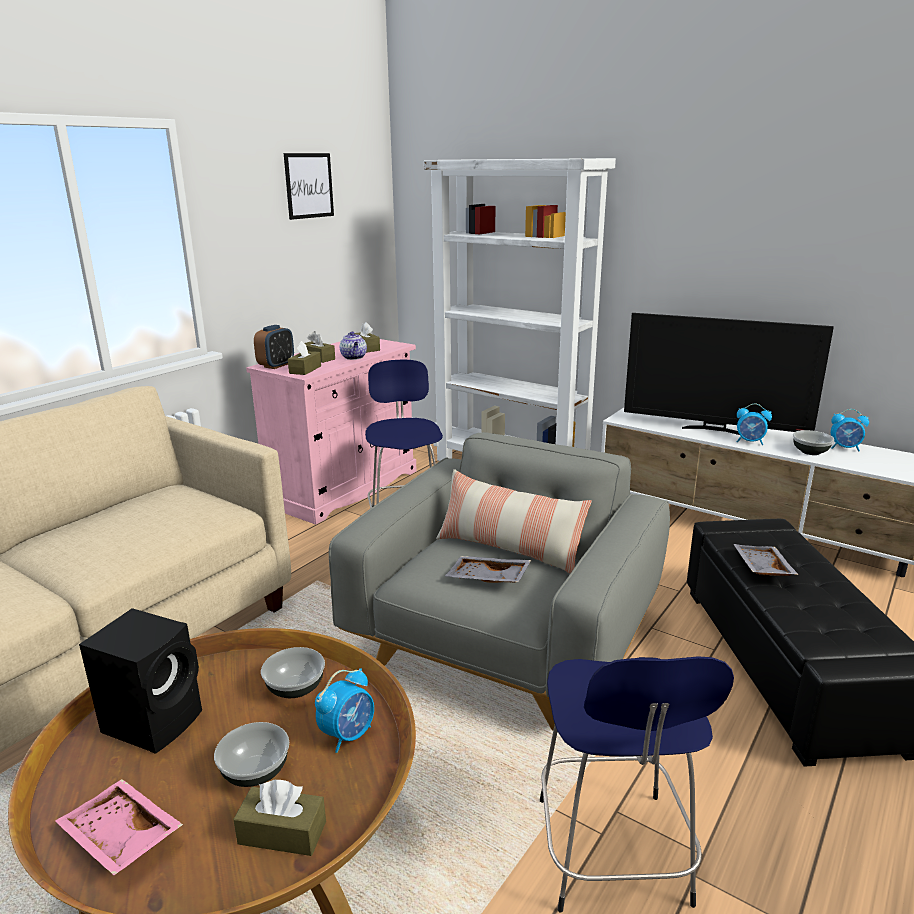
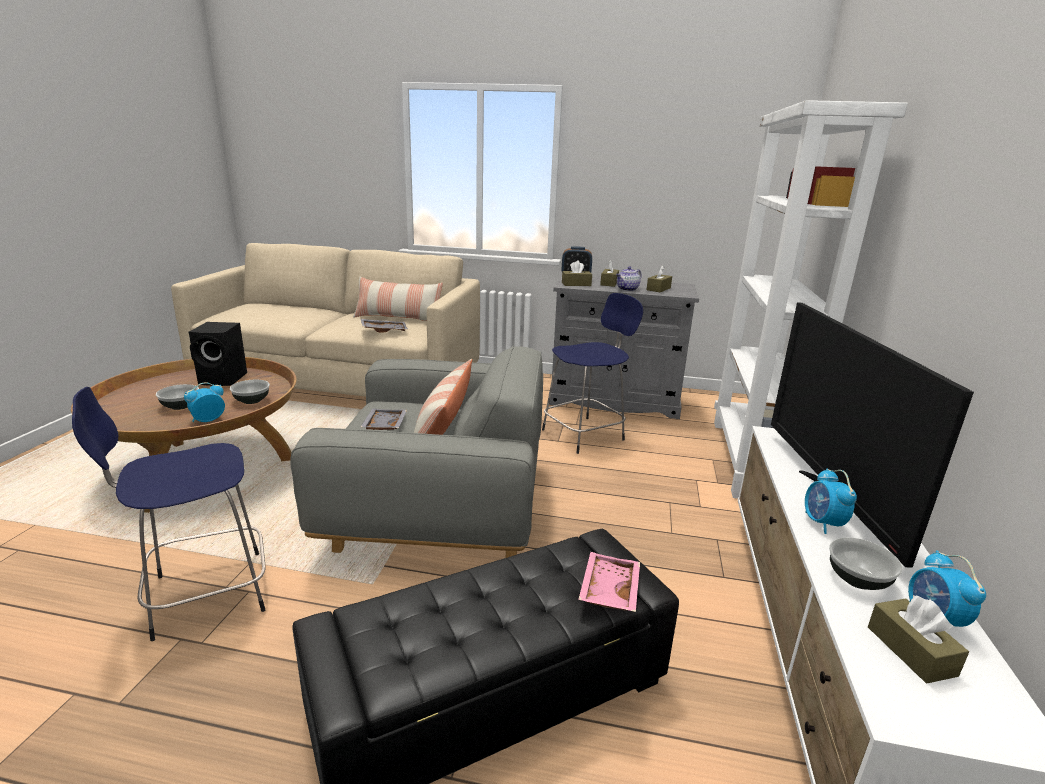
camera: 65 degrees right, 0 degrees up
(119, 838) = (141, 391): pink tray -> pink tray (607, 590)
(127, 509) = (398, 318): none -> pillow
(282, 833) = (133, 420): brown tissue box -> brown tissue box (910, 651)
(309, 185) = (687, 142): picture -> none
(344, 488) = (614, 400): pink cabinet -> grey cabinet
(348, 734) = (208, 420): alarm clock -> alarm clock turned 120 degrees clockwise
(761, 568) = (510, 574): grey tray -> grey tray (384, 330)

